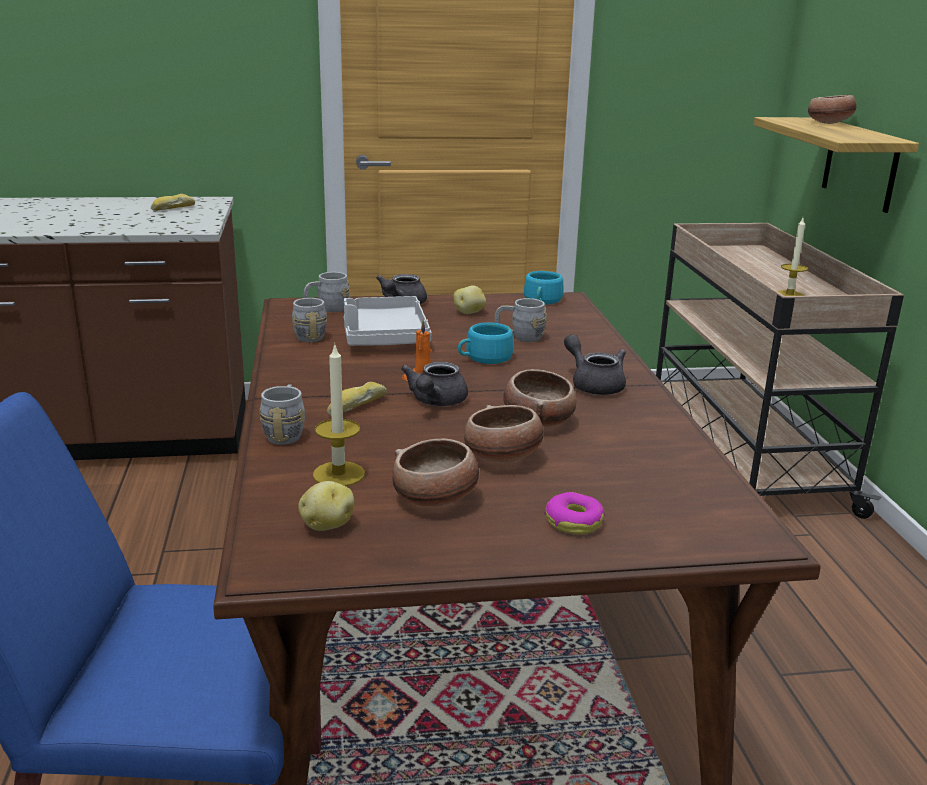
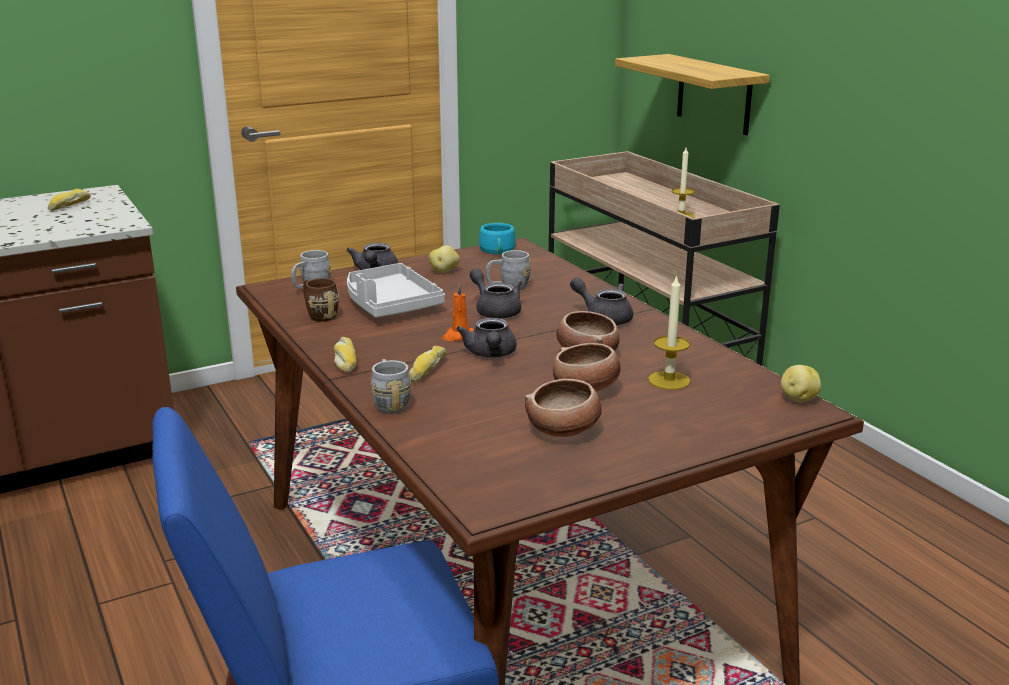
camera: 20 degrees left, 0 degrees up
(286, 383) = (344, 361): none -> bread
(308, 335) = (319, 314): grey mug -> brown mug
(326, 525) = (499, 467): potato -> potato (798, 398)
(338, 474) = (469, 427): candle -> candle (669, 380)
(484, 358) = (495, 310): turquoise cup -> grey teapot
(574, 522) = (680, 426): donut -> none
(829, 123) = (682, 60): bowl -> none

